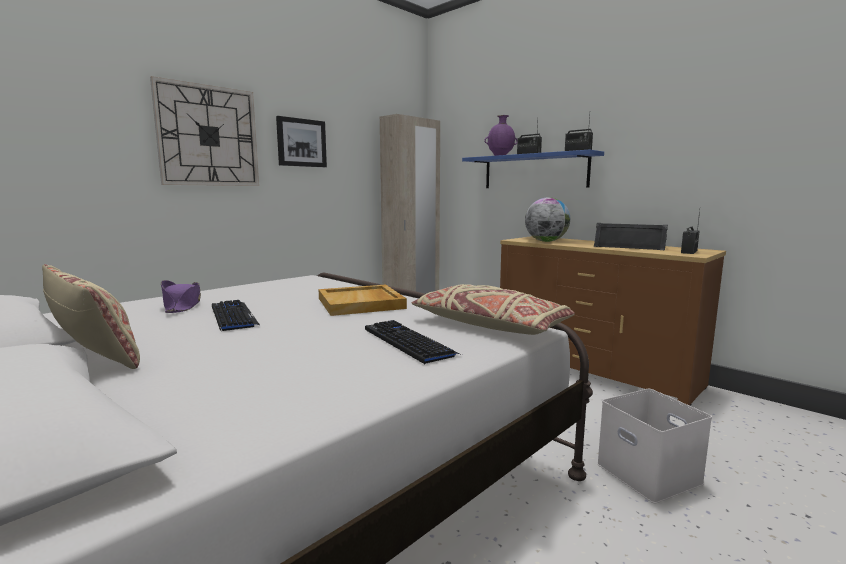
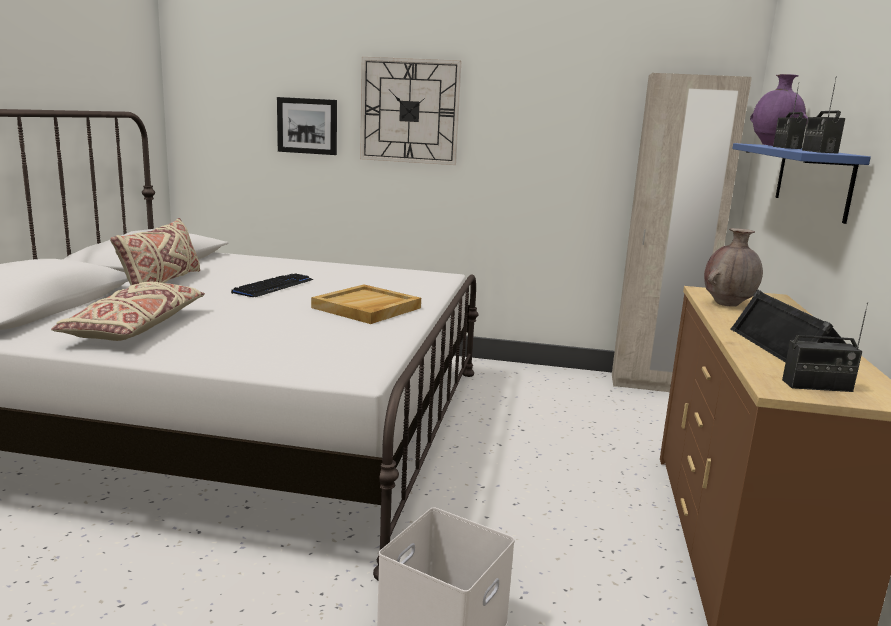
camera: 55 degrees right, 5 degrees up
(182, 306) = (285, 270): purple hat -> none
(301, 143) = (518, 115): picture -> picture (307, 126)
(408, 342) = (258, 341): keyboard -> none
(490, 326) = (346, 359): beige pillow -> beige pillow (136, 328)
(546, 241) = (727, 304): globe -> brown vase

